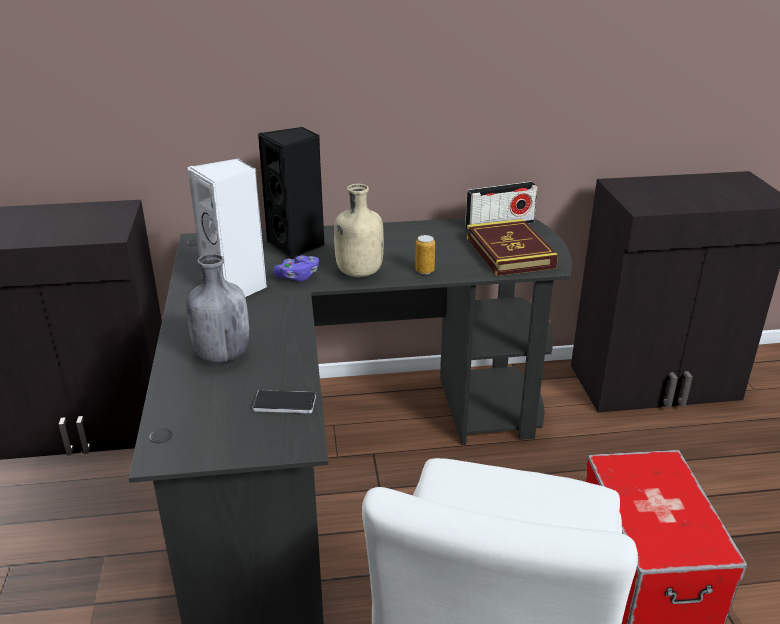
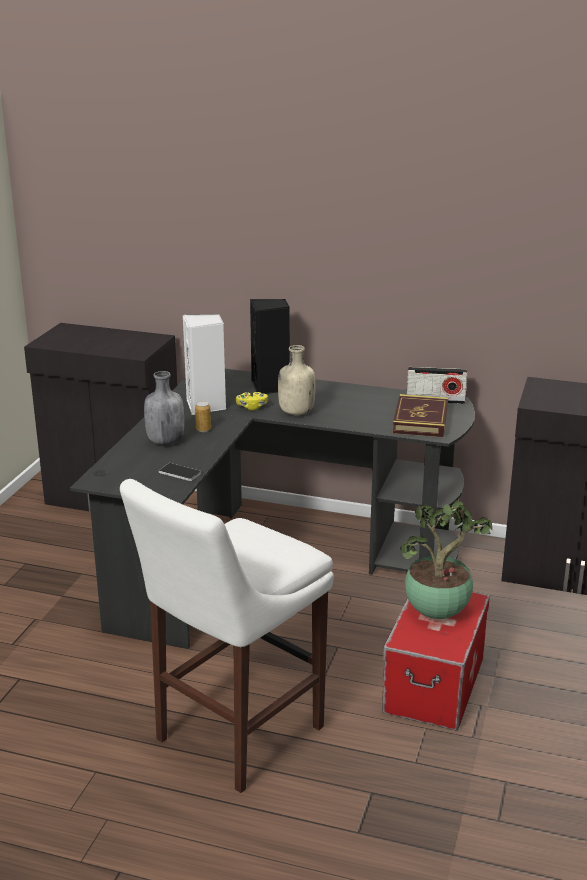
camera: 25 degrees right, 5 degrees down
(298, 277) = (252, 407): purple game controller -> yellow game controller
(424, 271) = (343, 420): can -> can (203, 429)
(652, 494) = (438, 612): none -> potted plant

